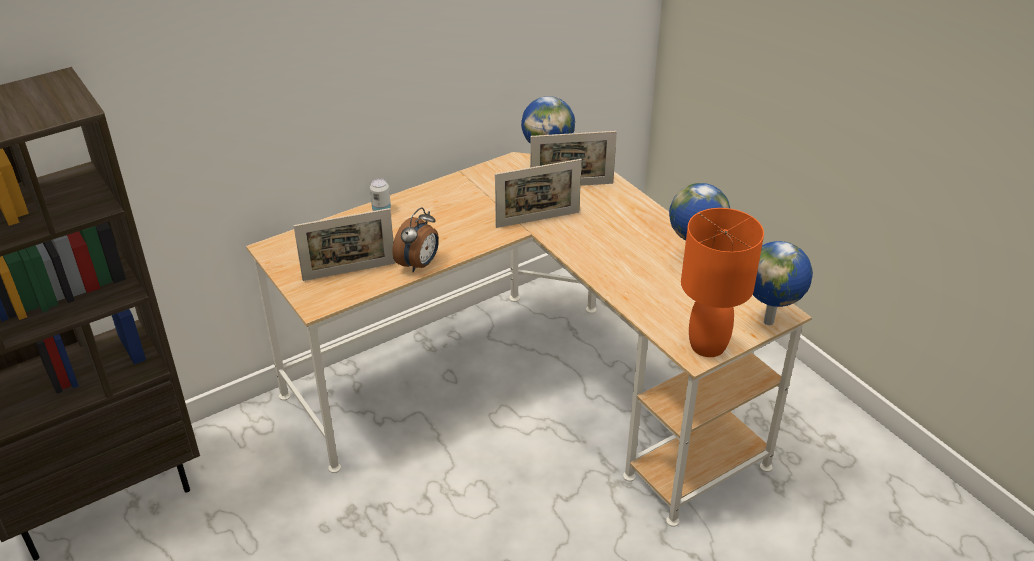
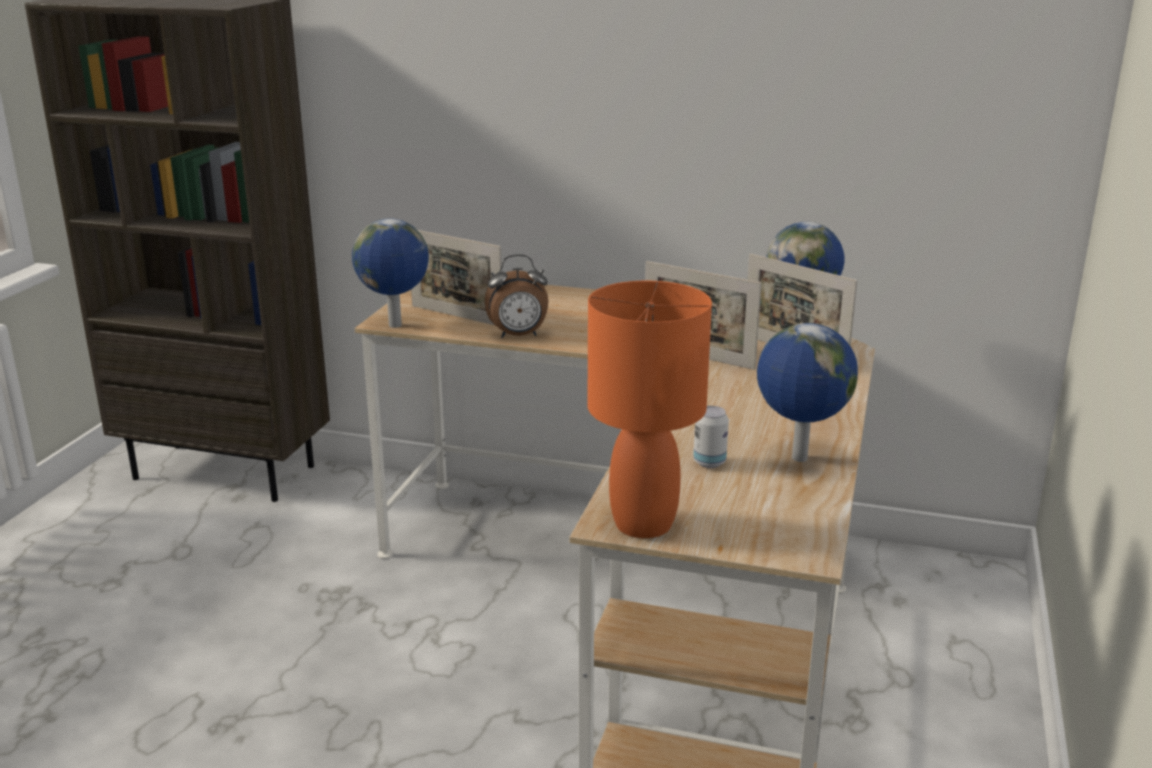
camera: 50 degrees right, 15 degrees down
(381, 209) = (573, 294): can -> can (709, 462)
(770, 322) = (770, 550): globe -> globe (395, 326)

